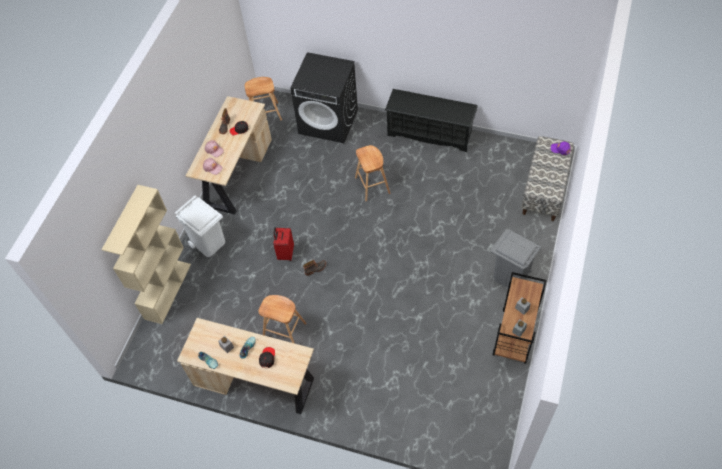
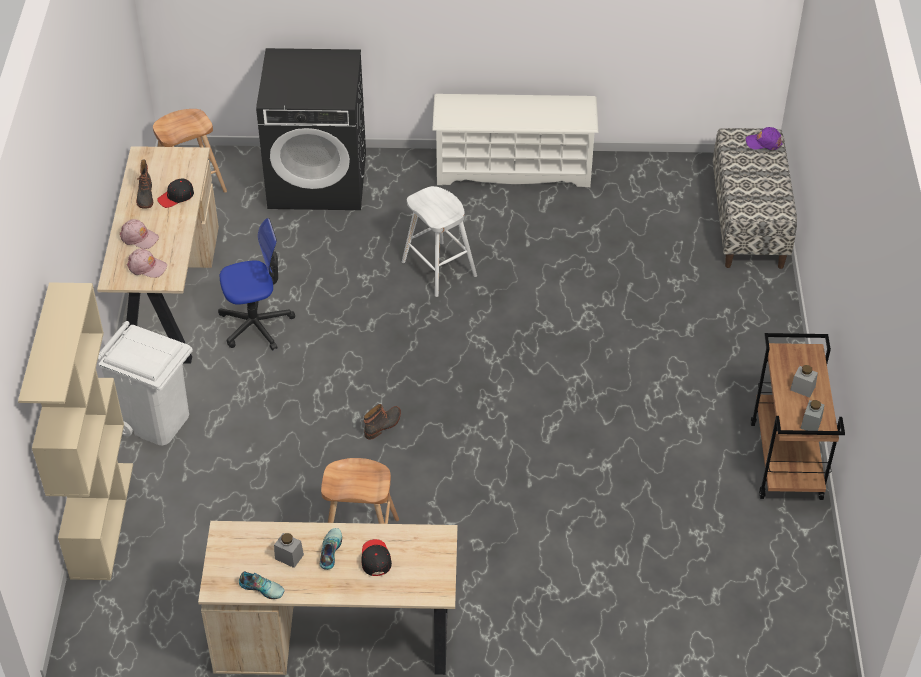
camera: 20 degrees left, 10 degrees down
(272, 199) = (256, 324): none -> office chair
(285, 253) = (315, 410): red suitcase -> none
(372, 185) = (438, 269): brown stool -> white stool
(430, 133) = (514, 168): black shoe rack -> white shoe rack
(510, 276) = (742, 368): grey trash can -> none

